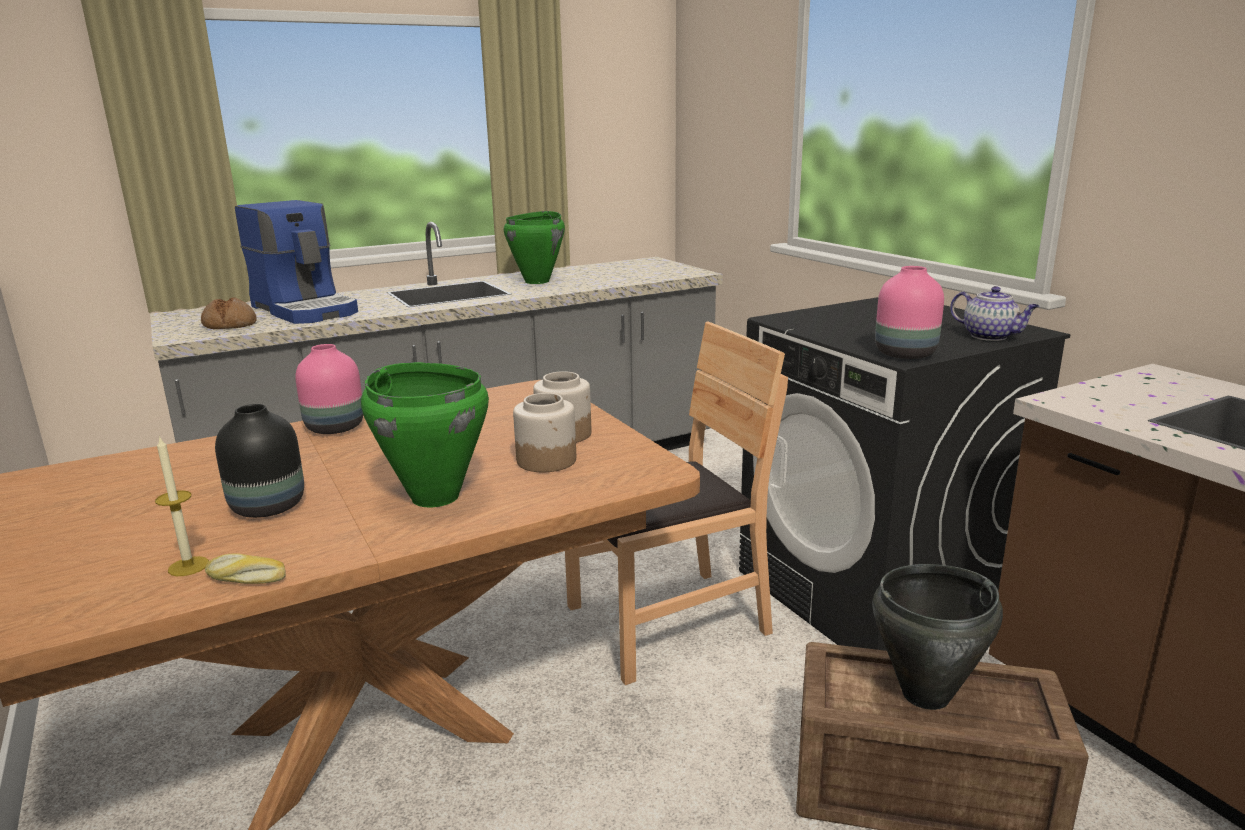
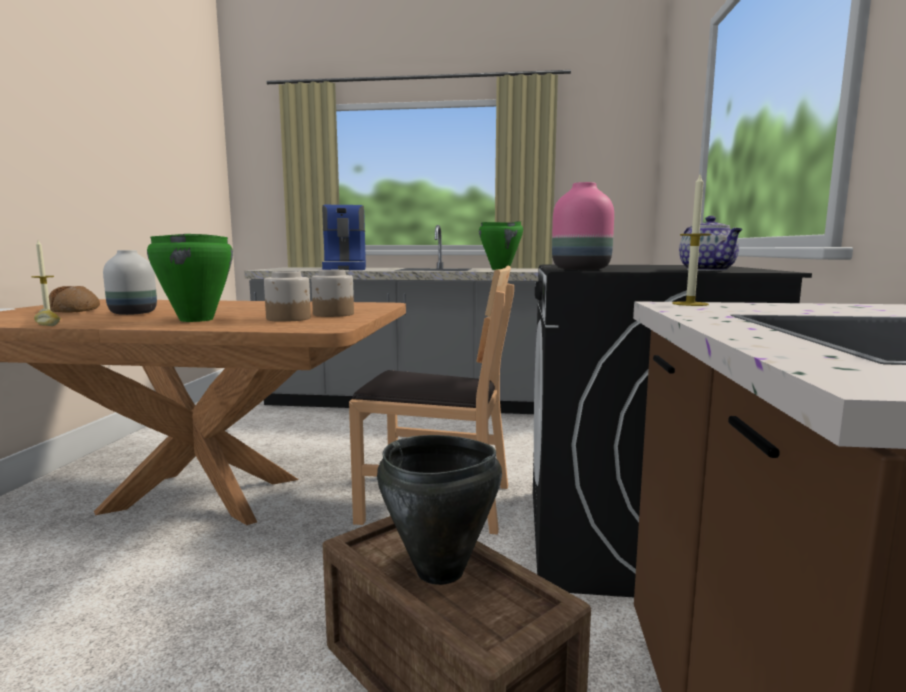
camera: 35 degrees right, 10 degrees down
(230, 324) = (297, 269): bread -> bread (74, 310)
(270, 507) = (133, 313): black vase -> white vase
(337, 428) = (248, 303): pink vase -> none
(1069, 399) = (690, 304): none -> candle

